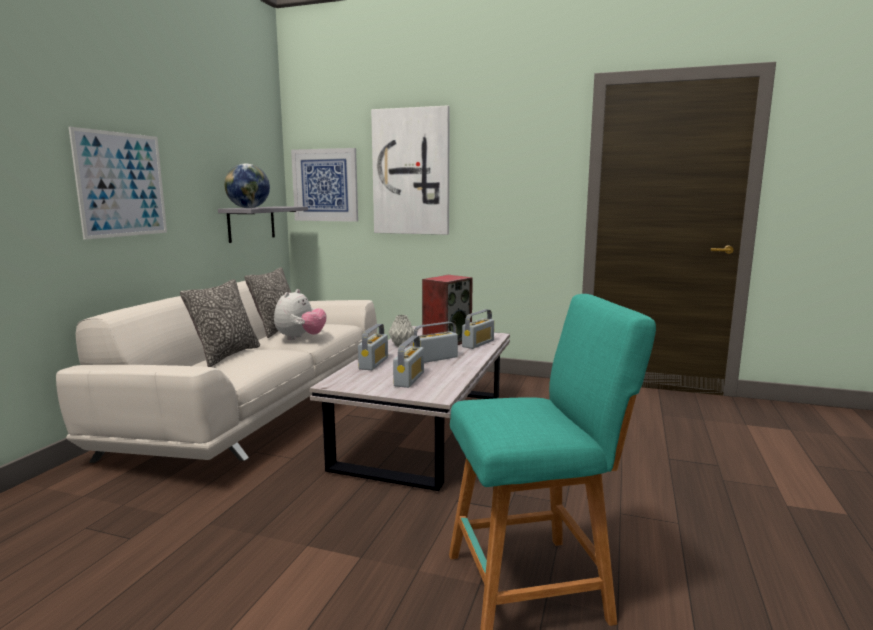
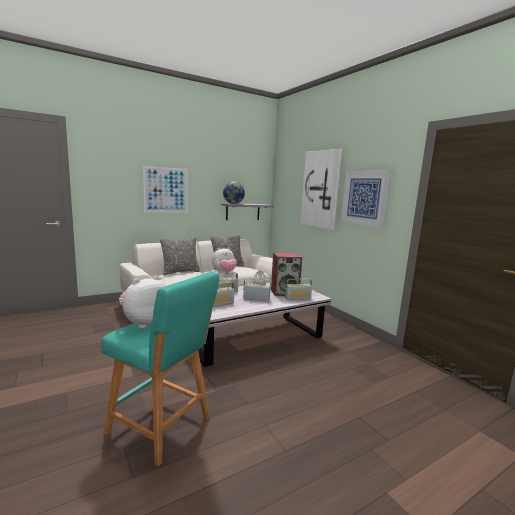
camera: 40 degrees right, 0 degrees up
(325, 185) = (285, 194): picture -> picture (364, 197)
(497, 412) = (144, 323): none -> plush toy

